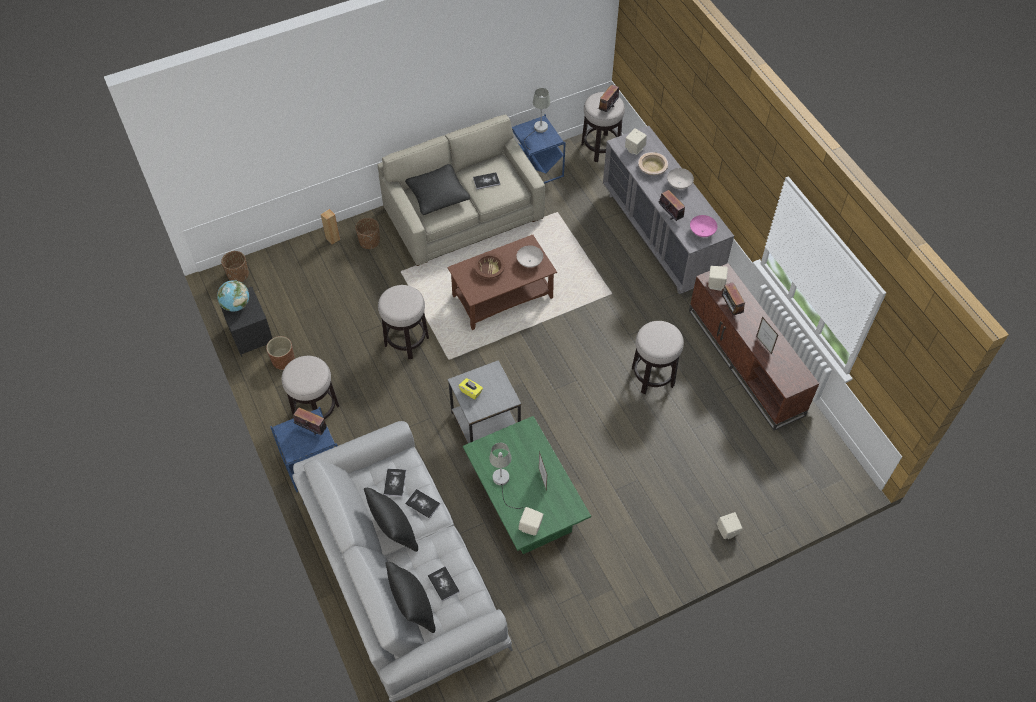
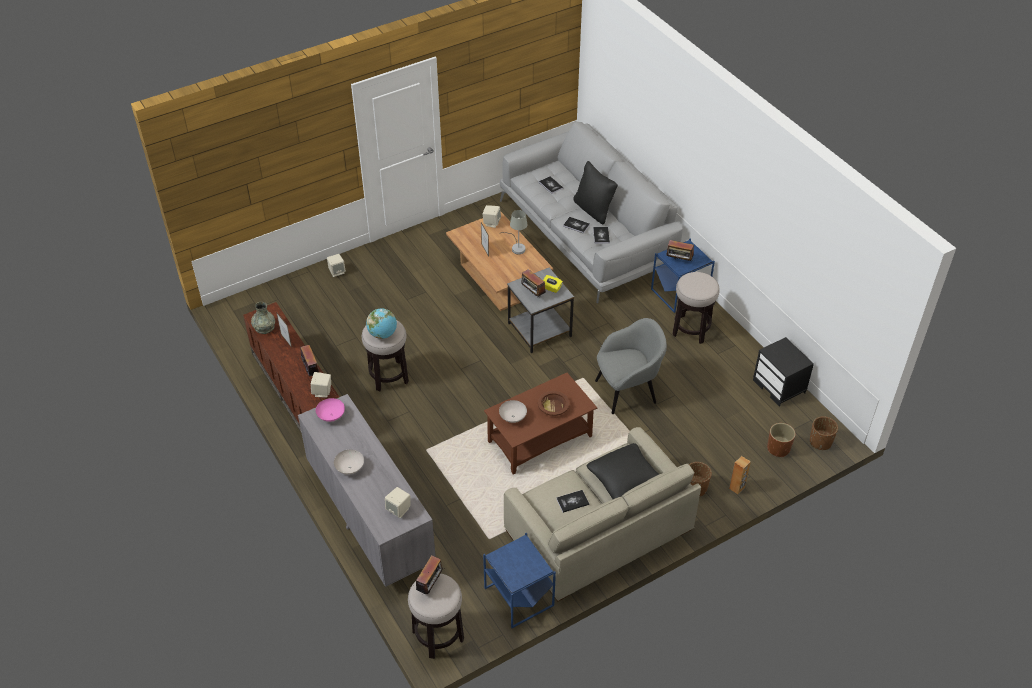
camera: 175 degrees right, 10 degrees down
(236, 305) = (792, 359): globe -> globe (382, 334)
(283, 360) = (738, 367): brown planter -> brown planter (778, 449)
(406, 341) = (627, 391): stool -> grey armchair
(413, 608) = (569, 173): black pillow -> none
(525, 502) = (499, 279): green coffee table -> brown coffee table
(538, 130) = (518, 568): grey table lamp -> none
(652, 168) = (379, 487): beige bowl -> none
(670, 215) = (363, 432): radio -> radio (533, 294)
(791, 364) = (264, 327): none -> grey vase

